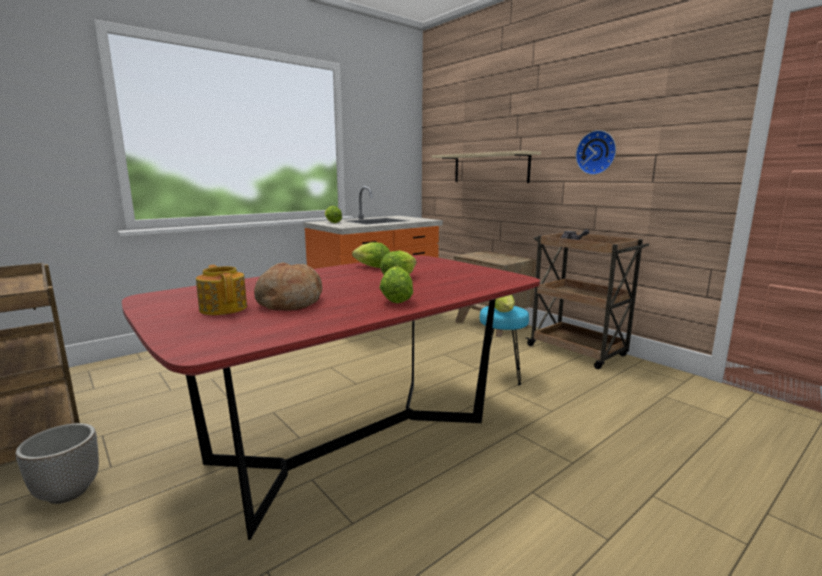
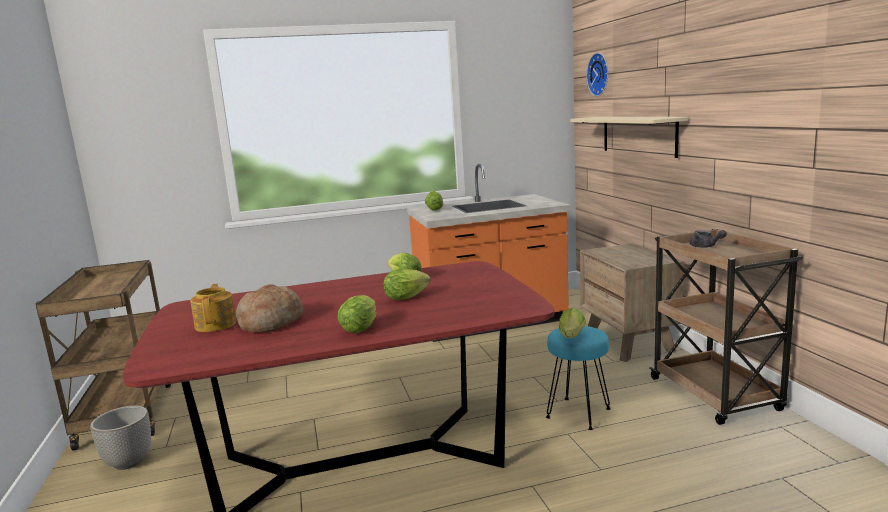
camera: 25 degrees right, 0 degrees up
(597, 152) = (748, 122): wall clock -> wall clock (600, 74)

